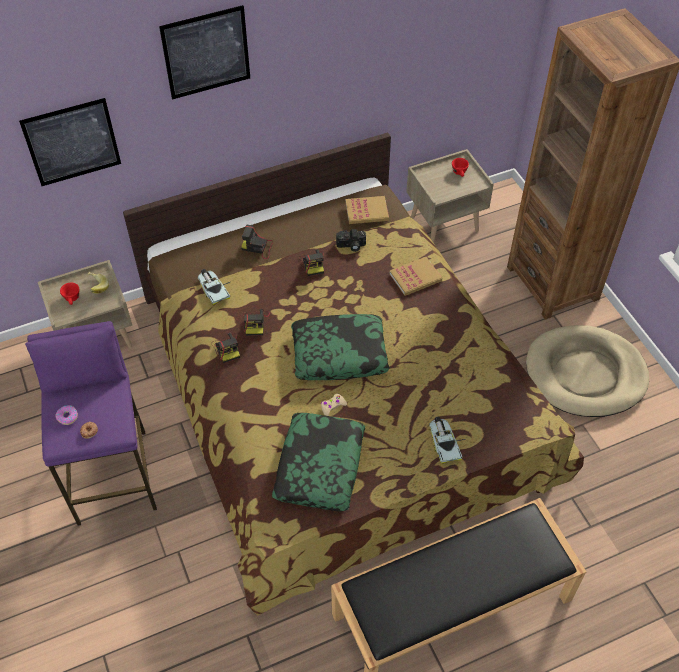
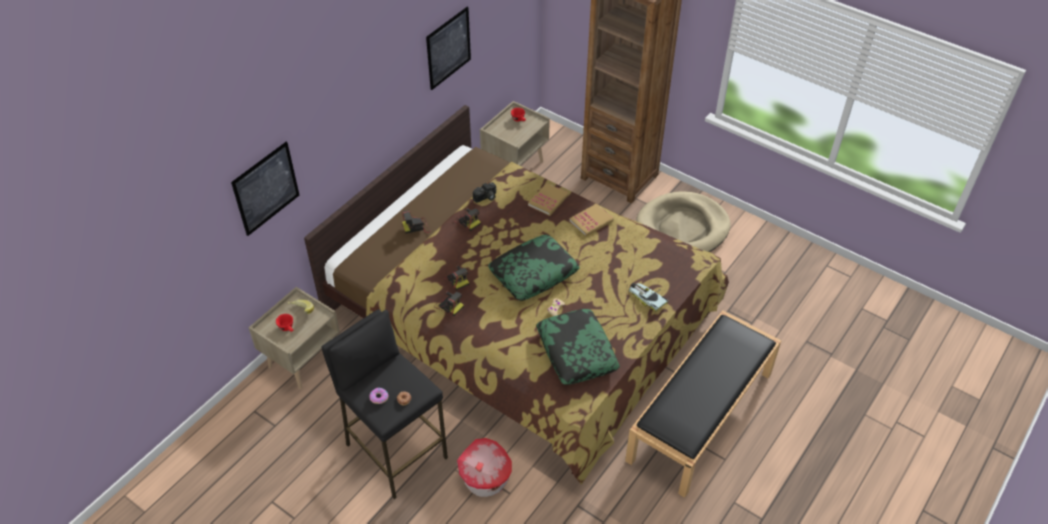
camera: 30 degrees left, 5 degrees down
(114, 476) = (396, 451): purple stool -> black stool
(177, 553) = (486, 479): none -> toy house
(206, 52) = (347, 80): picture -> picture (448, 48)
(213, 288) = (405, 269): toy car -> none
(367, 211) = (479, 170): book -> book (591, 221)

